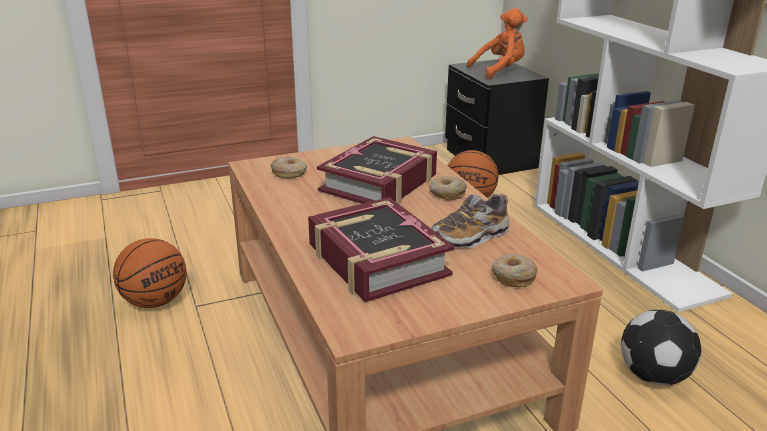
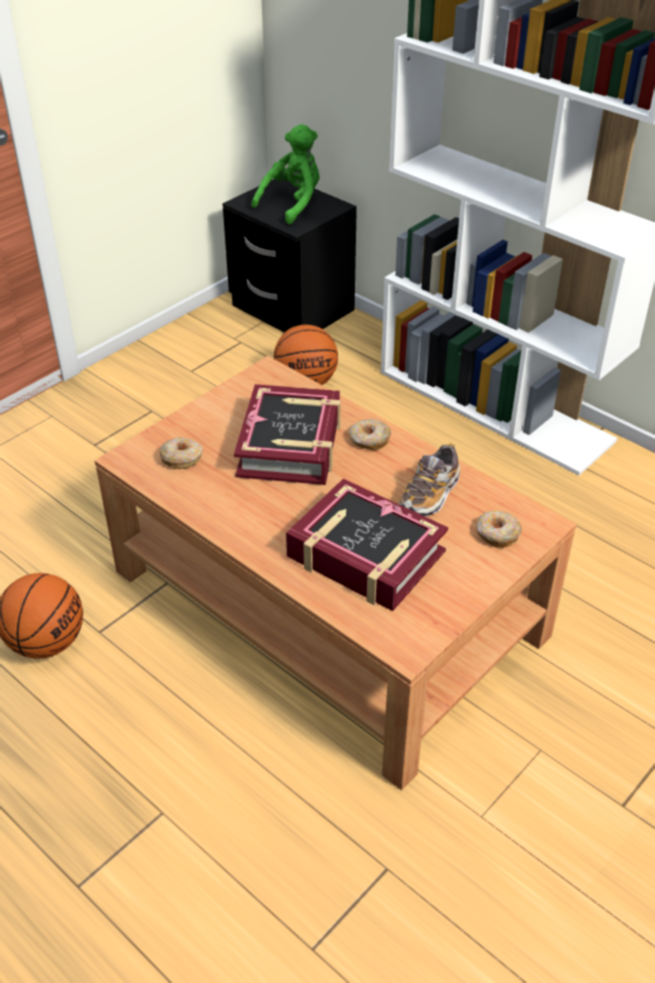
camera: 25 degrees left, 15 degrees up
(500, 71) = (293, 204): orange plush toy -> green plush toy
(654, 376) = (588, 557): football -> none

